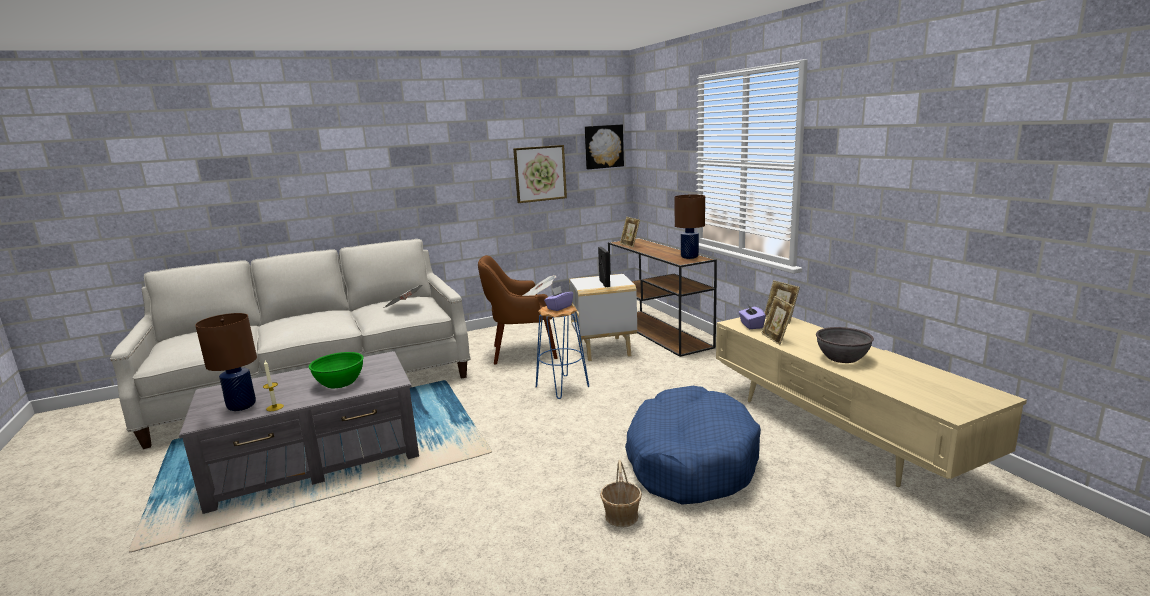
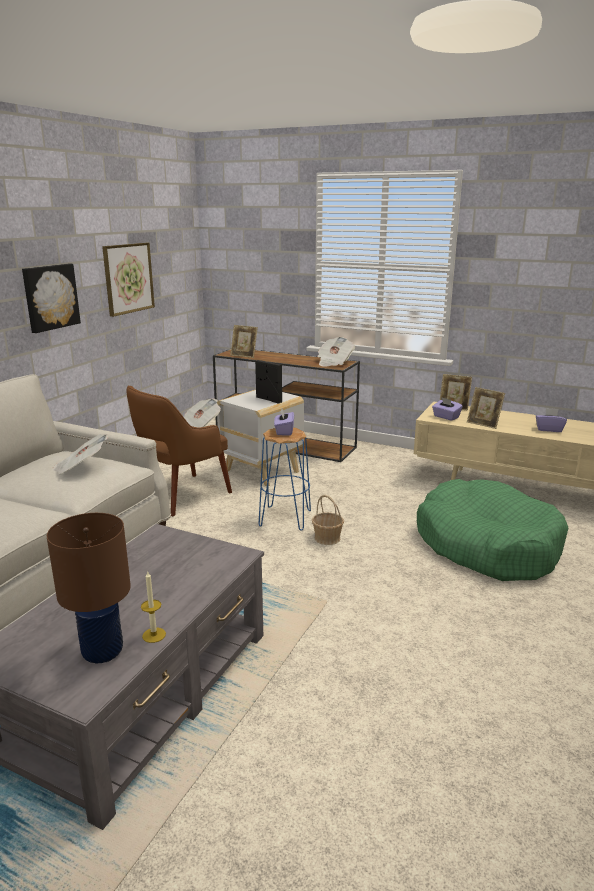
camera: 40 degrees left, 5 degrees up
(340, 382) = (173, 578): green bowl -> none
(603, 146) = (179, 245): picture -> picture (50, 297)
(621, 516) = (515, 607): basket -> basket (327, 538)
(689, 258) = (334, 362): brown table lamp -> newspaper
(690, 460) = (487, 545): blue dog bed -> green dog bed
(842, 358) = (549, 429): grey bowl -> purple tissue box

